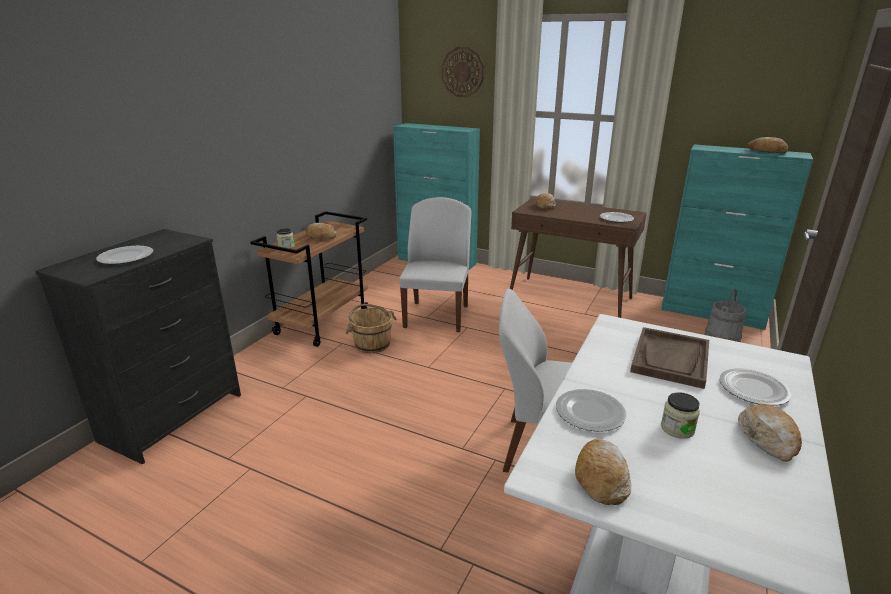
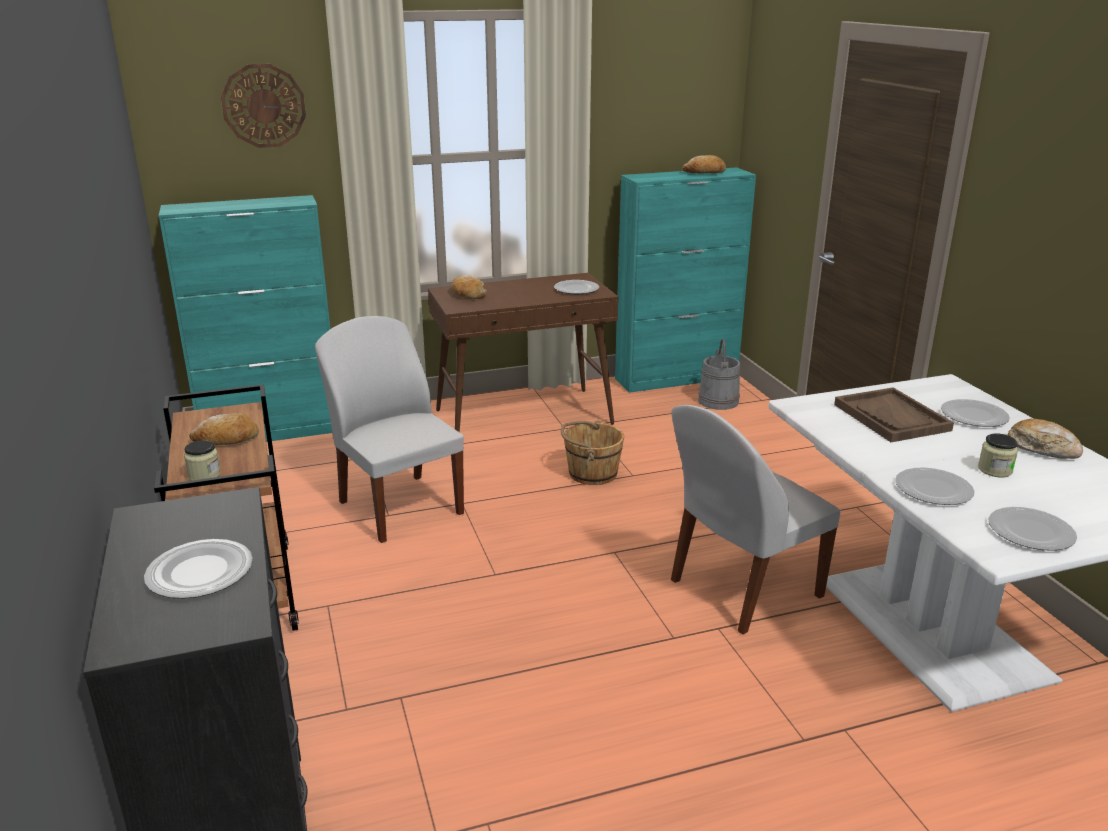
camera: 45 degrees left, 0 degrees up
(372, 344) = (374, 584): brown bucket -> brown bucket (591, 473)
(601, 478) = (1029, 531): bread -> plate

